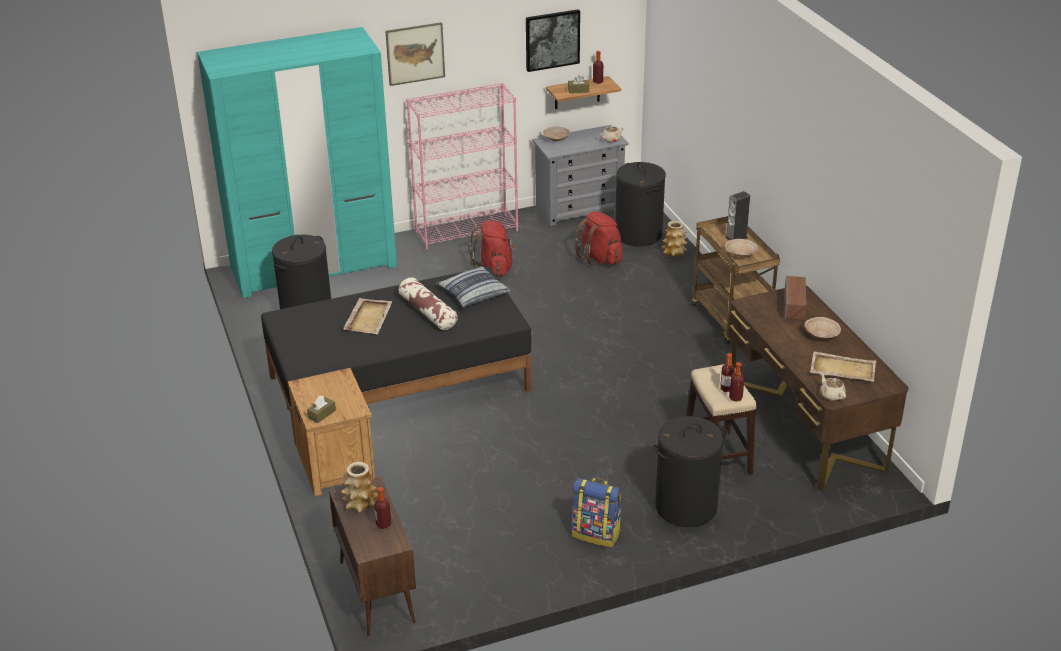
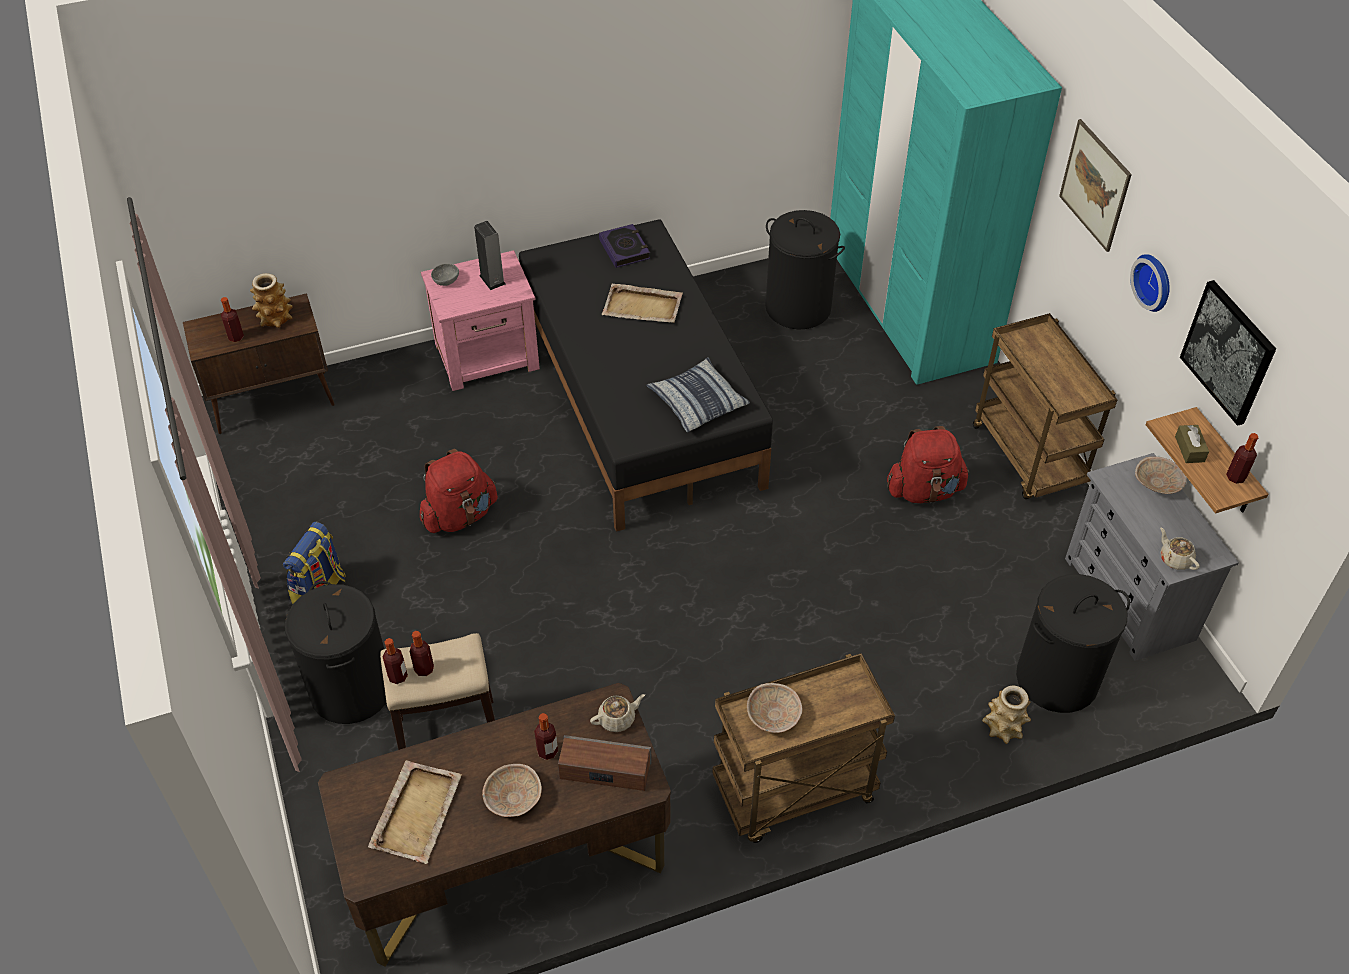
camera: 90 degrees right, 15 degrees up
(298, 327) = (624, 249): none -> book
(322, 414) = (445, 281): brown tissue box -> grey bowl
(336, 464) = (488, 357): brown nightstand -> pink nightstand
(428, 312) = (653, 359): pillow -> none
(467, 231) = (1030, 457): pink bookcase -> brown cart
(486, 57) = (1155, 281): none -> wall clock
(600, 258) = (971, 621): red backpack -> red backpack (460, 515)
(736, 237) = (830, 715): speaker -> speaker (492, 279)
(786, 325) = (547, 751): none -> bottle
(831, 395) = (352, 786): beige teapot -> beige teapot (617, 719)

